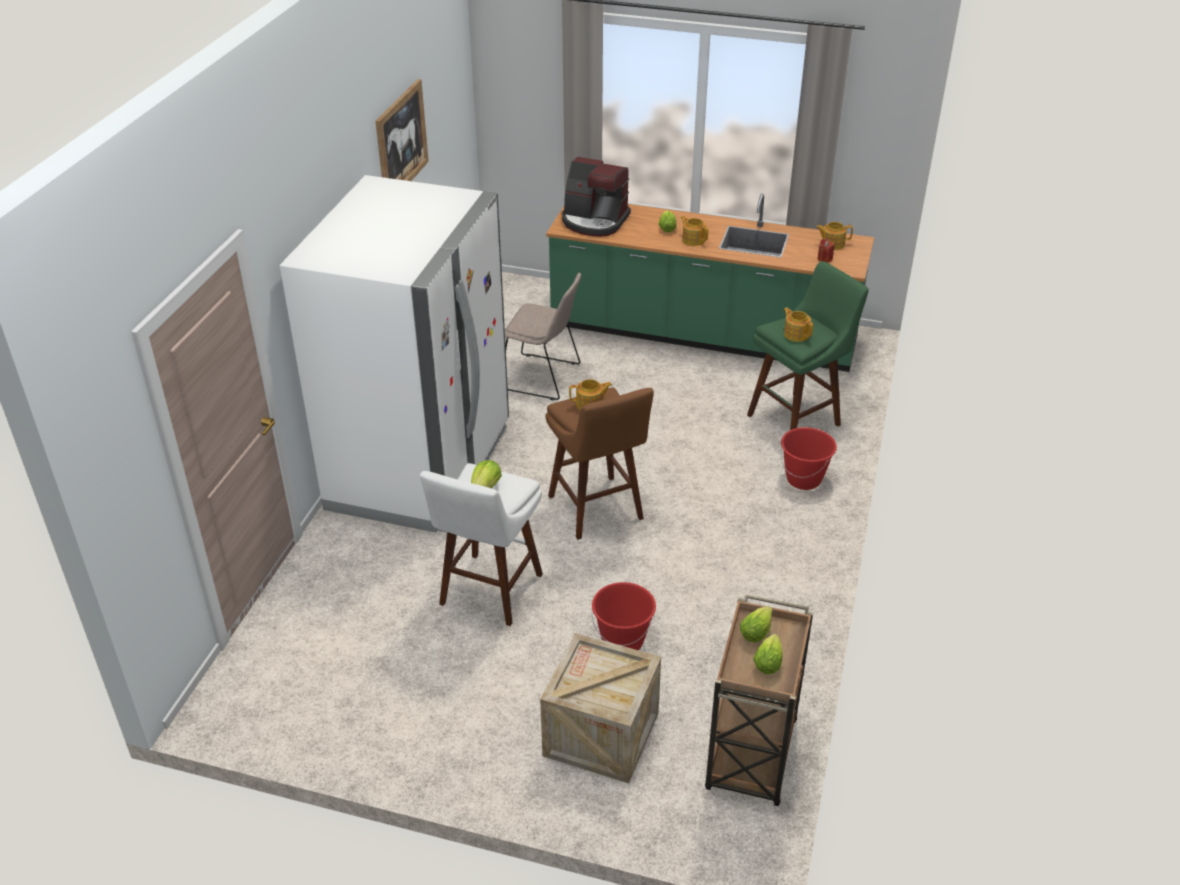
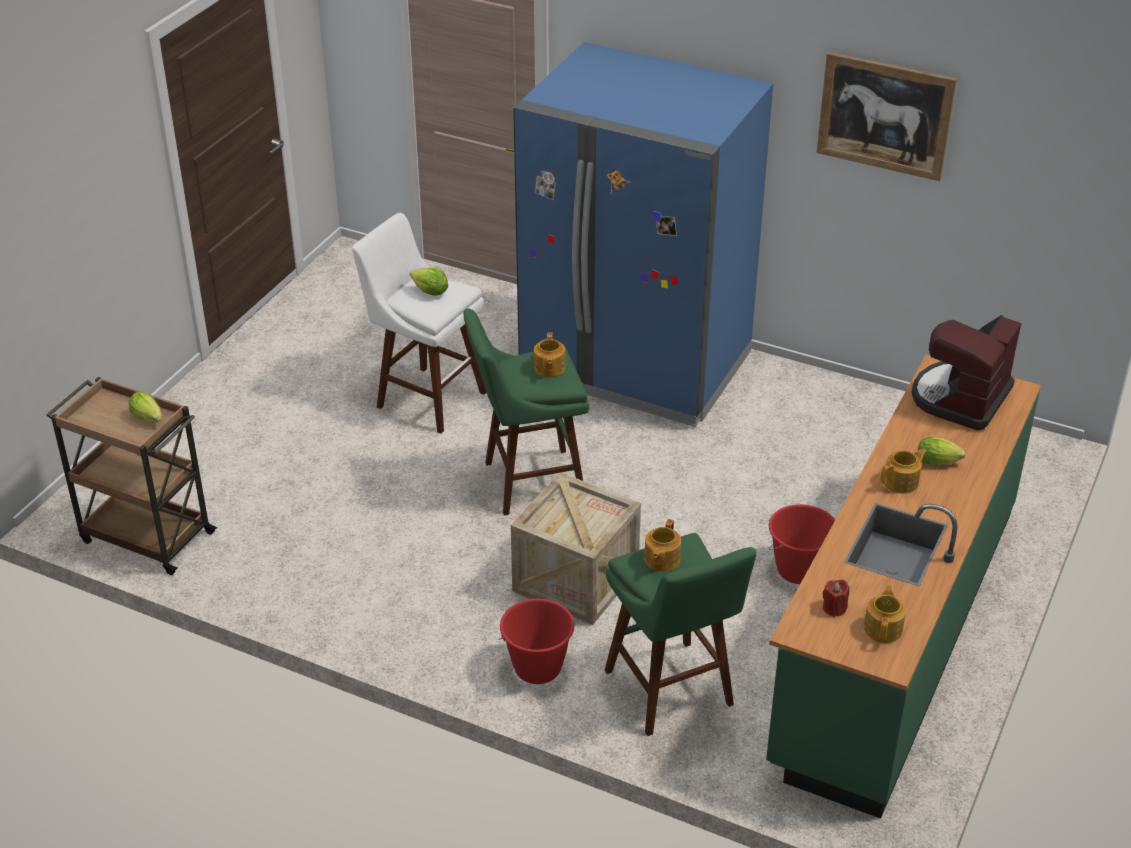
camera: 100 degrees right, 0 degrees up
(421, 467) = (636, 366): white fridge -> blue fridge
(544, 377) = (799, 467): beige chair -> none
(598, 511) = (527, 482): brown stool -> green stool
(601, 734) = (220, 448): crate -> crate (575, 580)
(623, 641) = (325, 476): red bucket -> red bucket (799, 570)
(768, 661) = (110, 419): lettuce -> none
(796, 334) = (661, 559): teapot -> teapot turned 135 degrees clockwise

